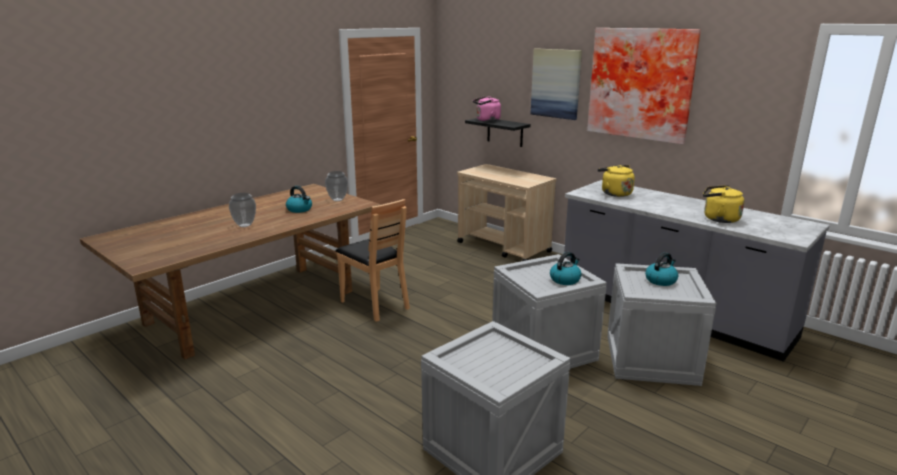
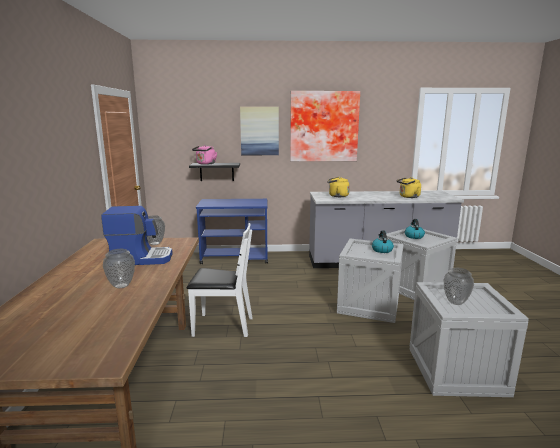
camera: 45 degrees left, 5 degrees down
(300, 209) = (141, 258): kettle -> coffee machine
(375, 304) = (222, 326): brown chair -> white chair
(481, 356) = (455, 302): none -> vase
(504, 247) = (235, 258): beige cart -> blue cart

